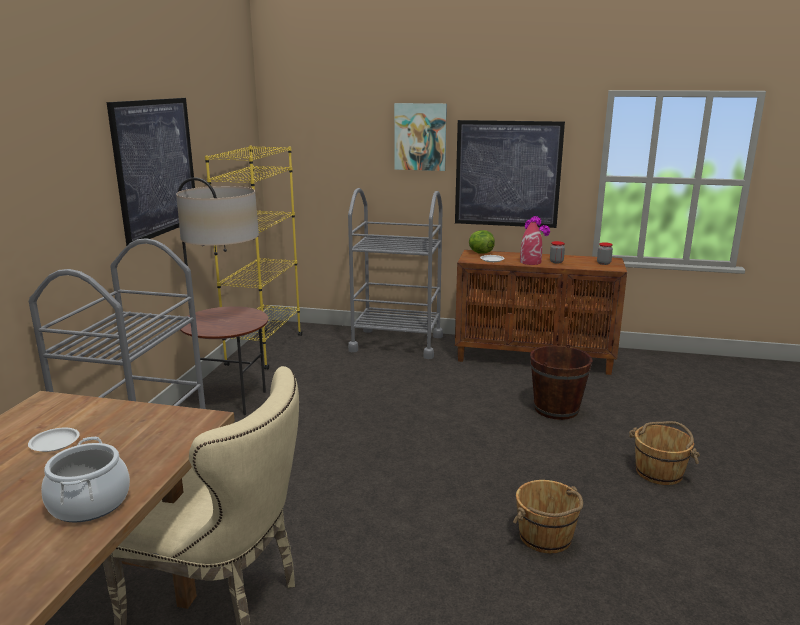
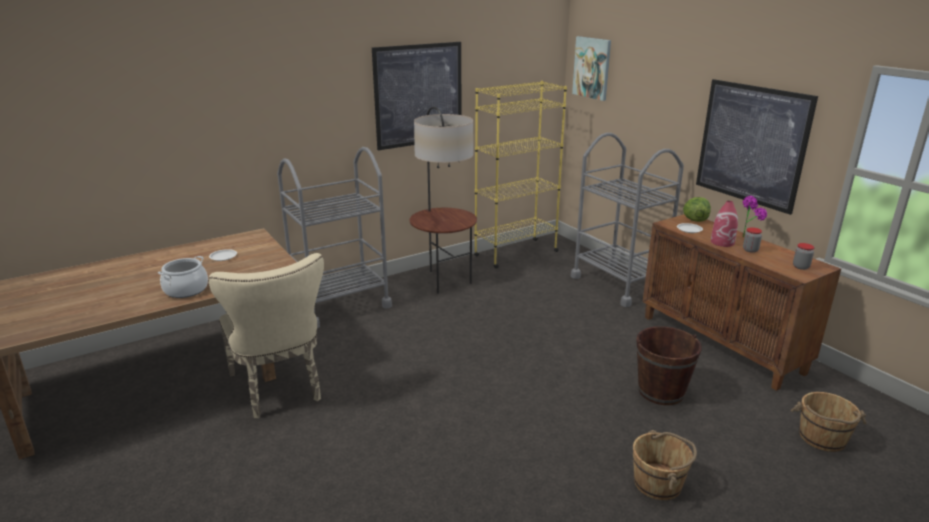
camera: 45 degrees right, 5 degrees up
(420, 137) = (679, 91): picture -> picture (592, 68)
(546, 537) = (485, 466): brown bucket -> brown bucket (822, 438)

